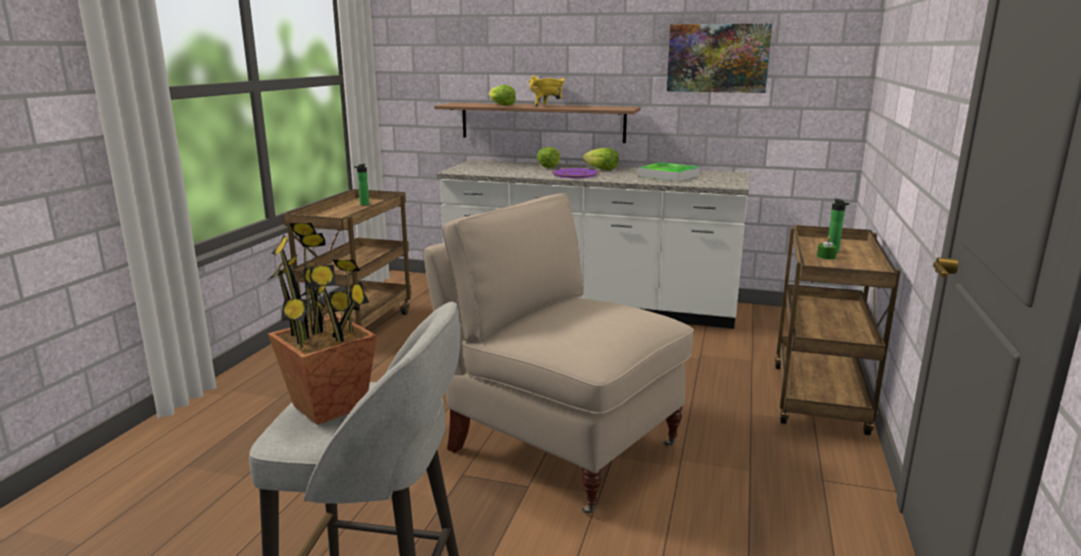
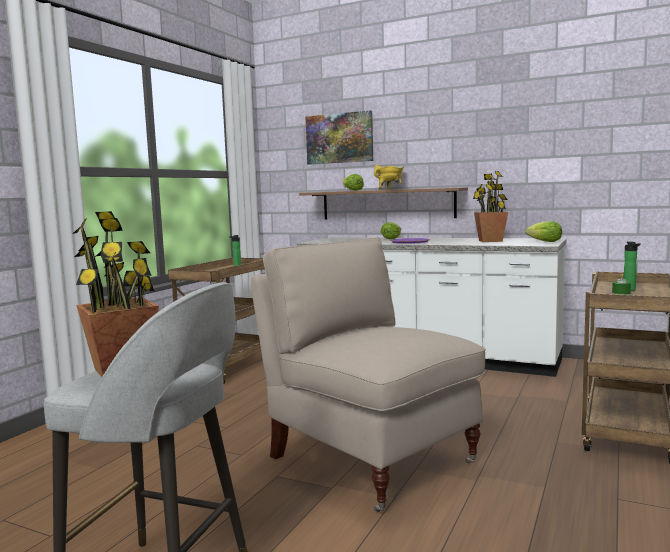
camera: 10 degrees right, 10 degrees down
(601, 169) = (434, 239): lettuce -> lettuce (545, 242)
(668, 175) = (490, 241): tray -> potted plant
(717, 58) = (532, 143): picture -> picture (339, 138)

